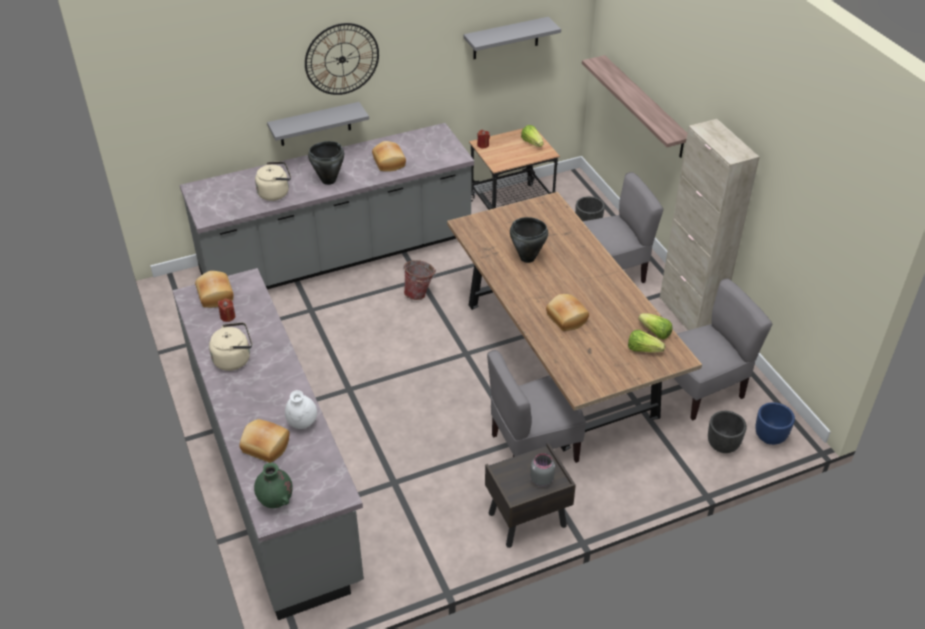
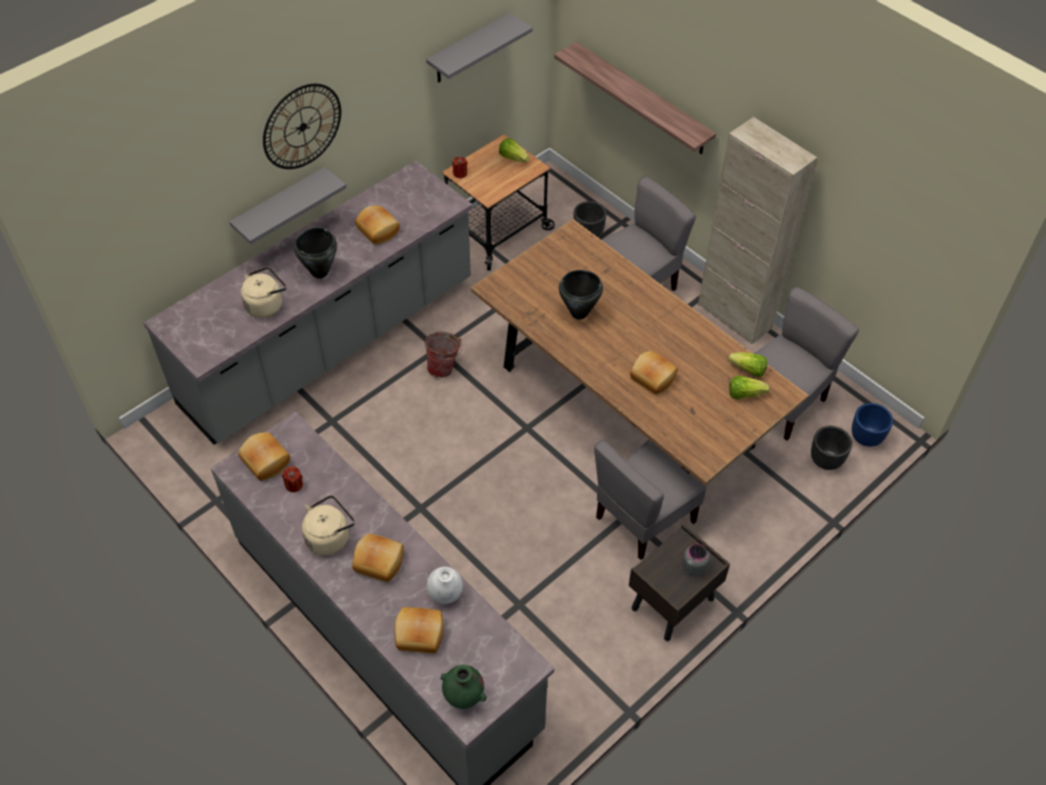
camera: 20 degrees left, 10 degrees up
(263, 386) = (379, 561): none -> bread

